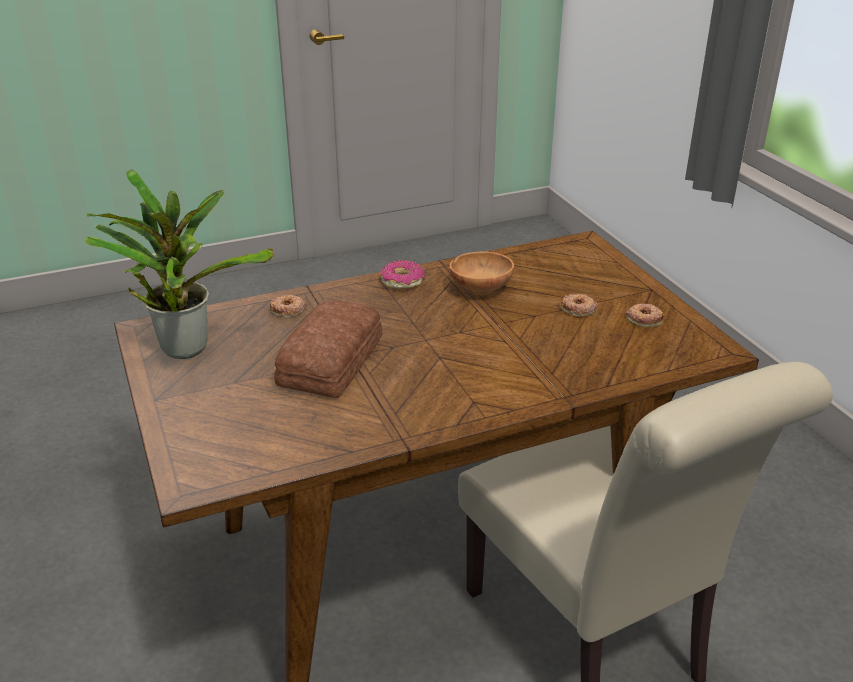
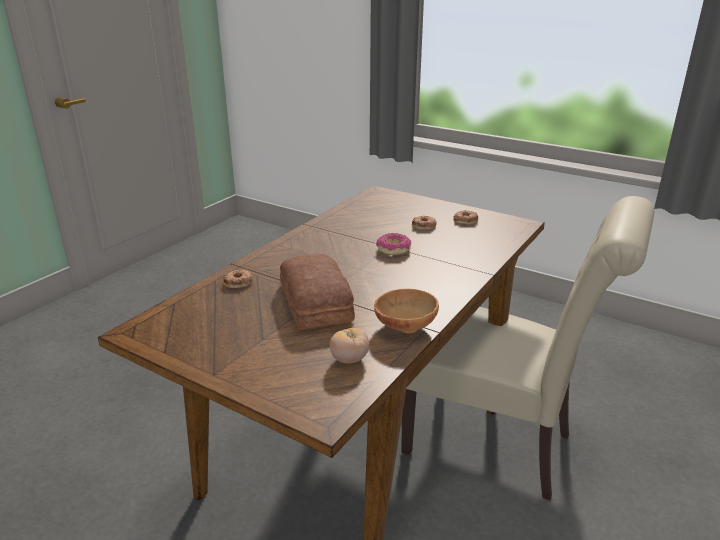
camera: 35 degrees left, 5 degrees down
(183, 345) = (186, 330): potted plant -> none
(282, 438) = (349, 359): none -> tomato
(402, 282) = (296, 242): donut -> donut (393, 250)
(480, 288) = (352, 231): brown bowl -> brown bowl (404, 326)

